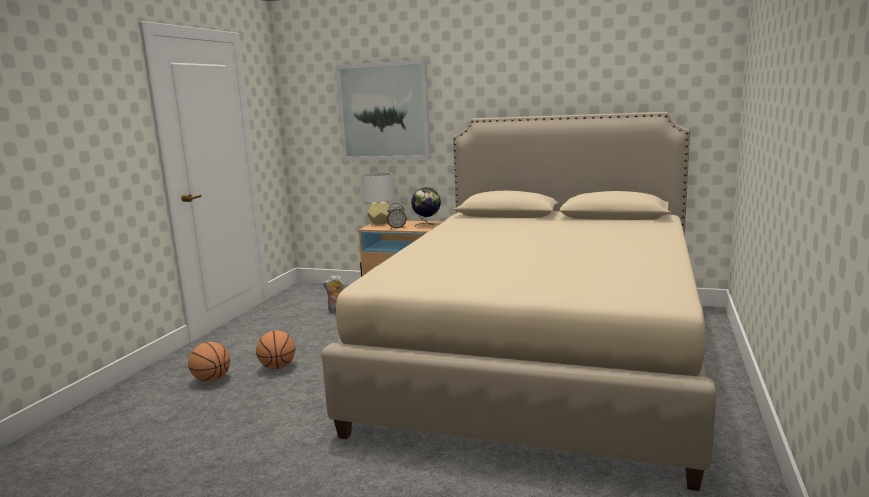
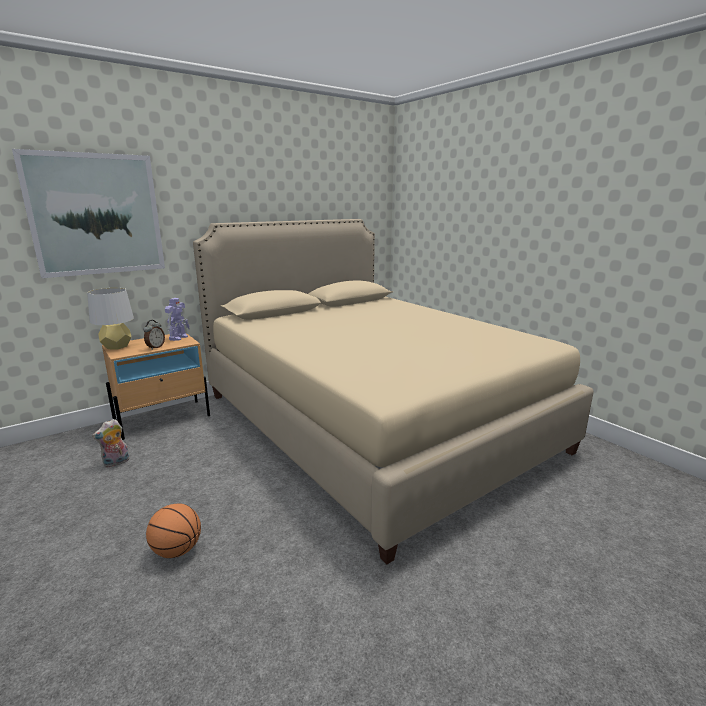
camera: 55 degrees left, 5 degrees up
(212, 380) = (117, 621): basketball -> none
(427, 224) = (179, 337): globe -> toy robot

